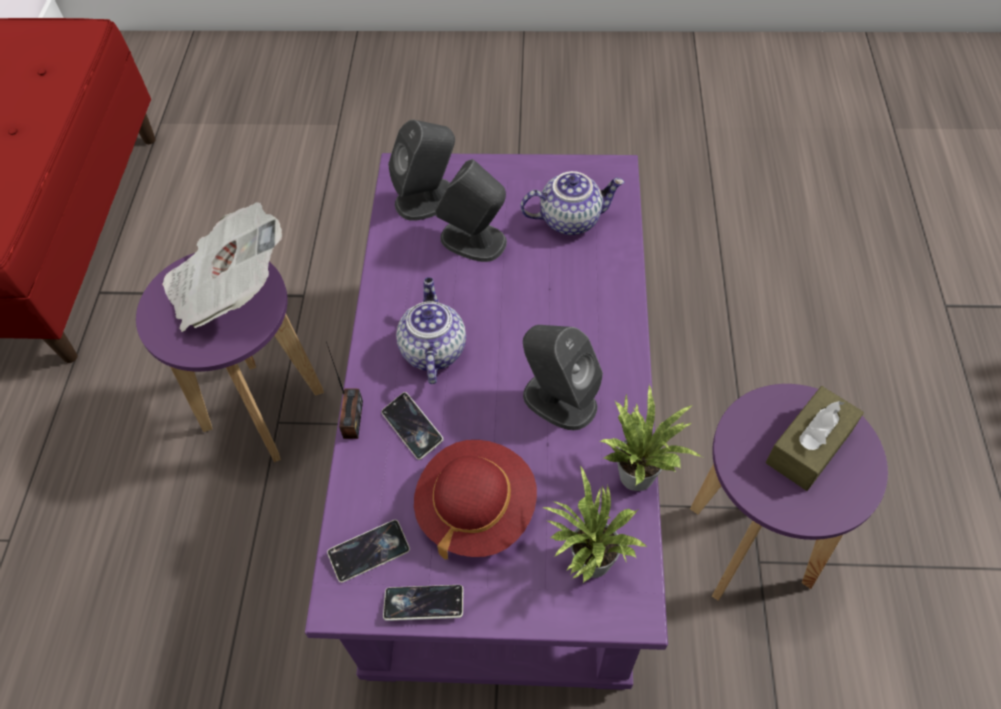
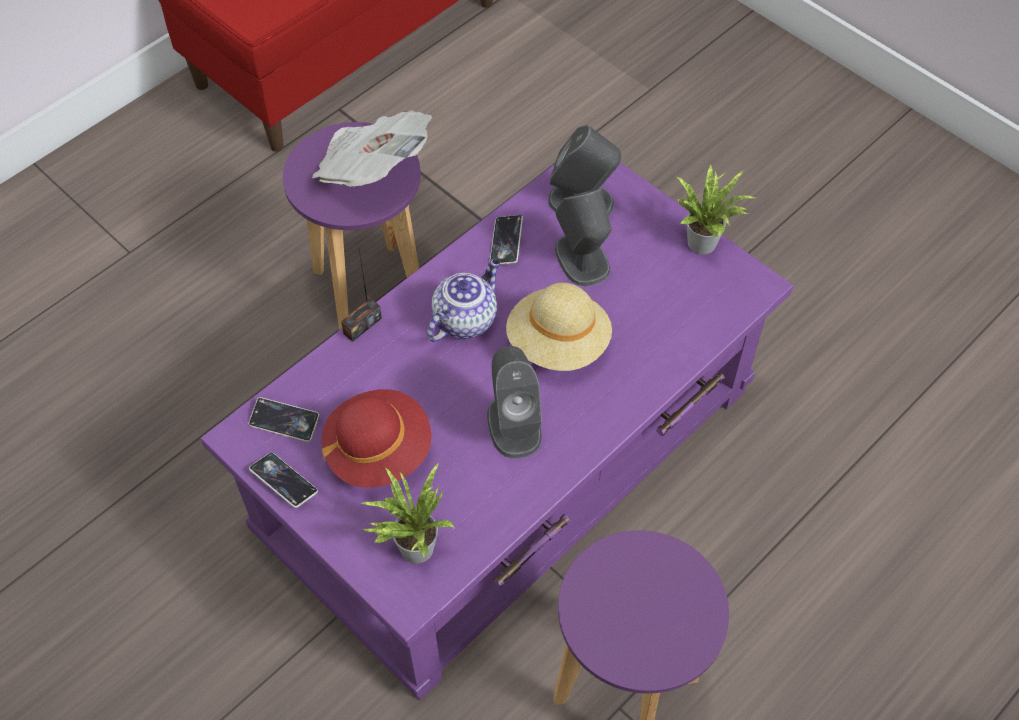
camera: 40 degrees right, 0 degrees up
(412, 428) = (394, 363): phone -> phone (506, 242)
(524, 314) = (558, 343): none -> beige hat
(570, 218) = (676, 297): teapot -> none
(638, 471) = (513, 518): potted plant -> potted plant (705, 241)
(809, 446) = (658, 607): brown tissue box -> none

